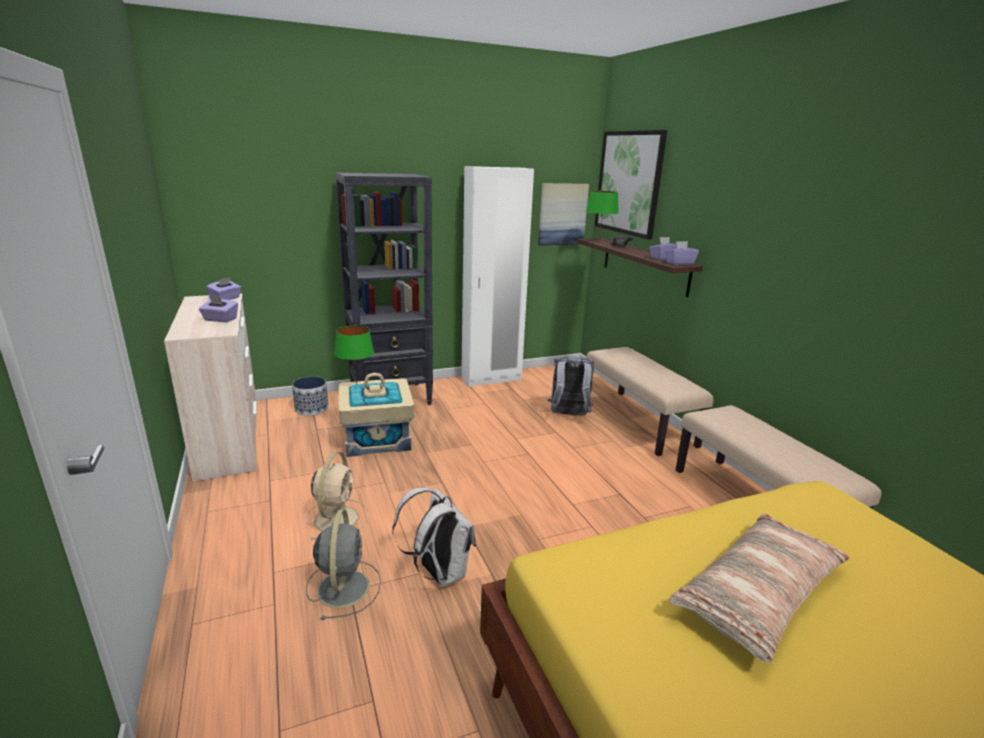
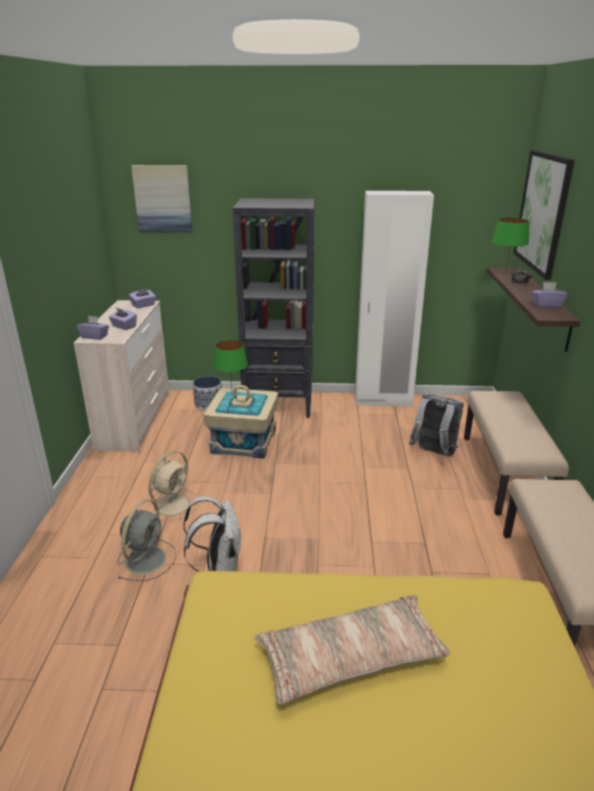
camera: 25 degrees right, 5 degrees up
(562, 214) = (476, 239): picture -> picture (163, 199)
(679, 263) = (555, 315): purple tissue box -> purple tissue box (94, 336)

